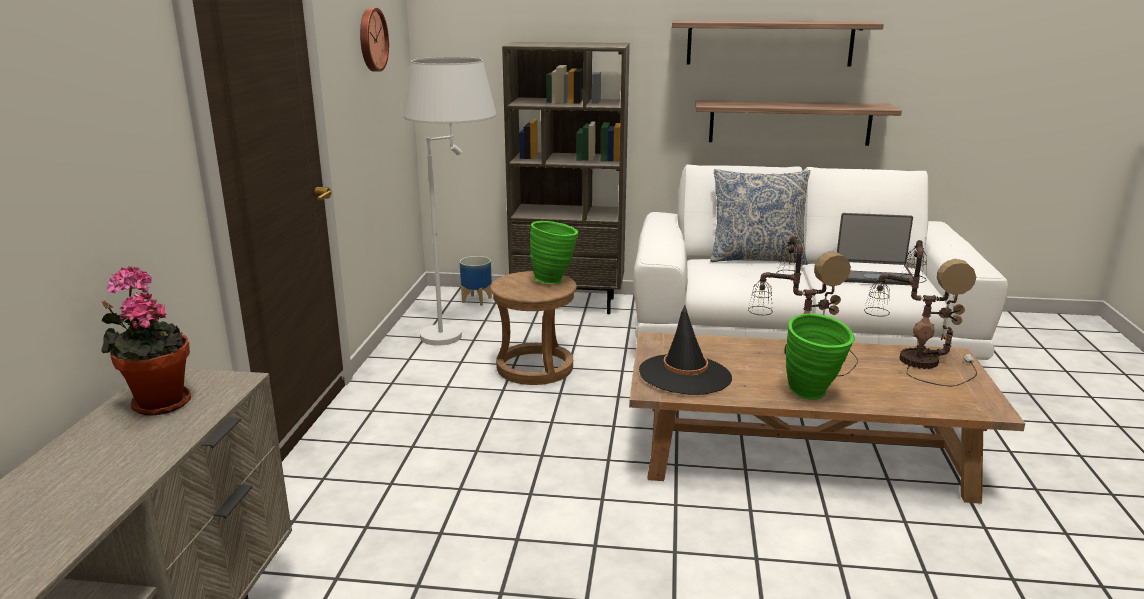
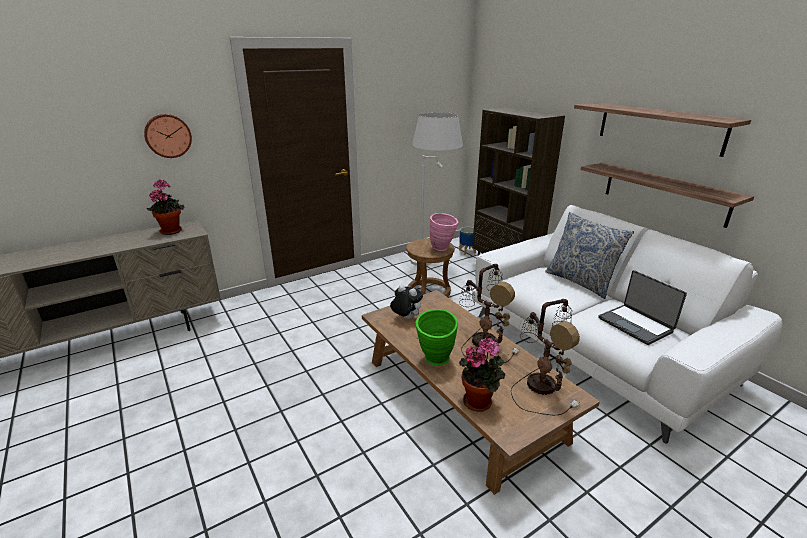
camera: 50 degrees right, 5 degrees up
(371, 39) = (417, 99): wall clock -> wall clock (168, 136)
(555, 280) = (443, 249): green vase -> pink vase
(685, 375) = (405, 318): black hat -> plush toy
(920, 401) = (480, 401): none -> potted plant

